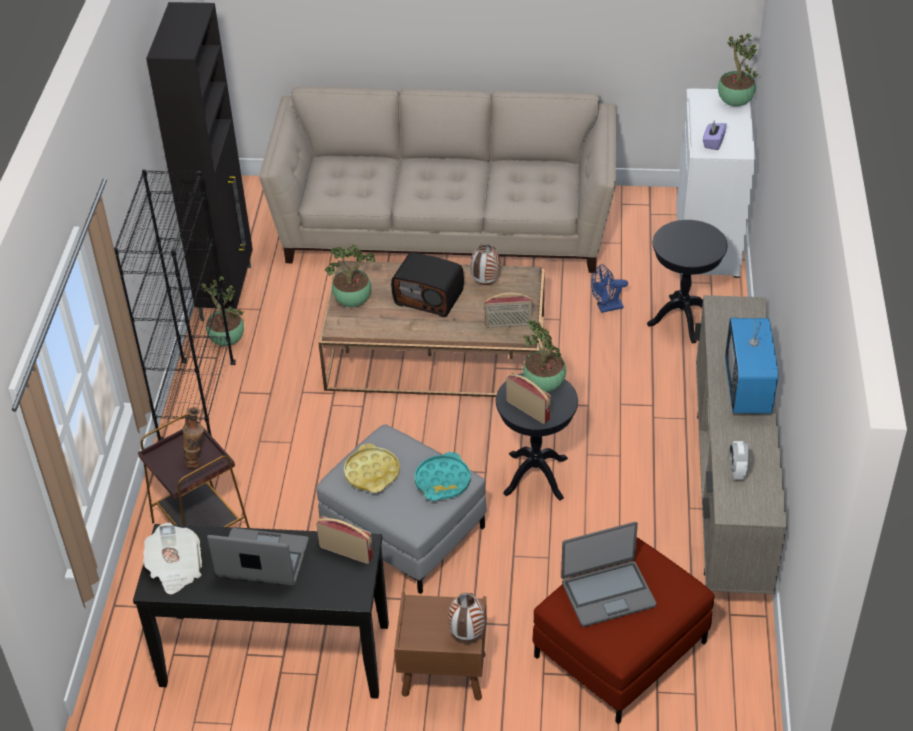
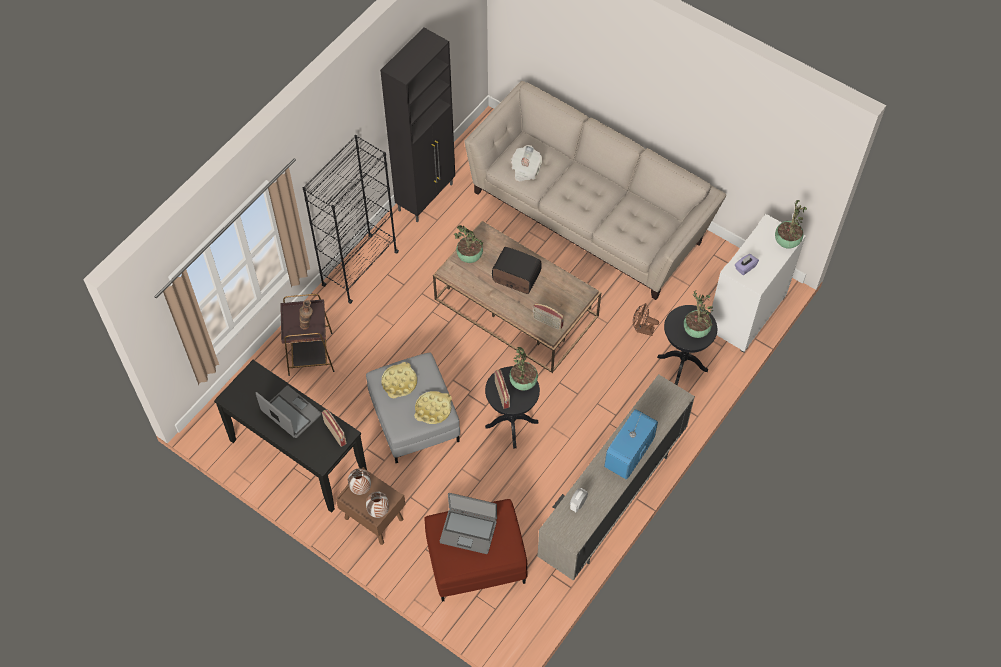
camera: 30 degrees right, 15 degrees up
(175, 569) = (245, 393): newspaper -> newspaper (525, 169)
(226, 340) = (403, 233): potted plant -> potted plant (695, 330)
(429, 298) = (515, 278): radio -> radio turned 150 degrees clockwise
(443, 481) = (433, 409): turquoise tray -> yellow tray
(485, 283) = (556, 285): vase -> vase (360, 489)
(606, 307) = (642, 329): blue fan -> brown fan

